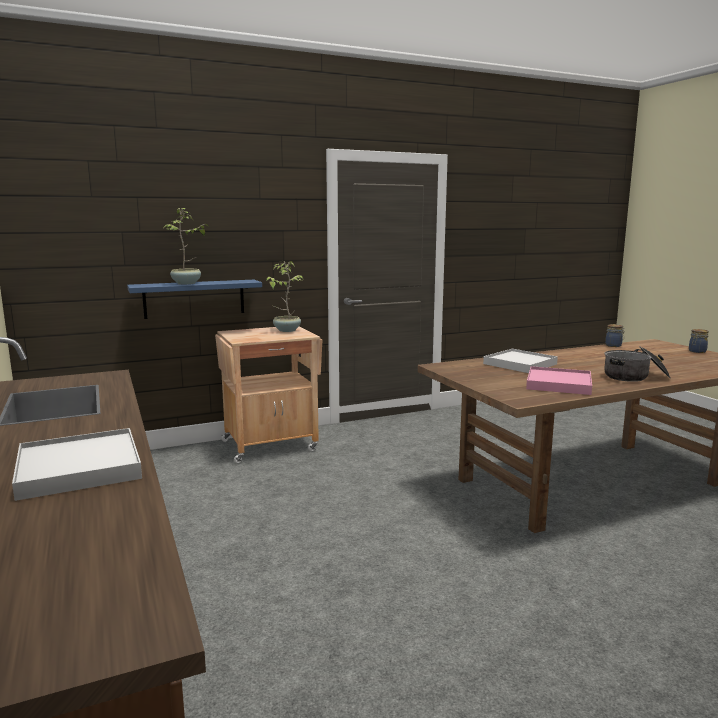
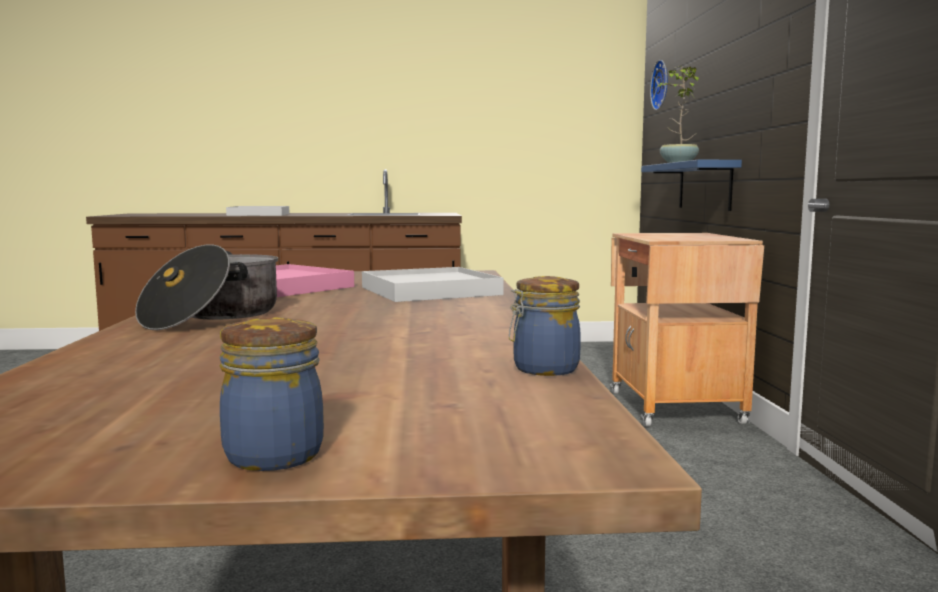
camera: 110 degrees right, 5 degrees down
(67, 207) = (662, 85): none -> wall clock
(286, 330) = (705, 238): potted plant -> none

